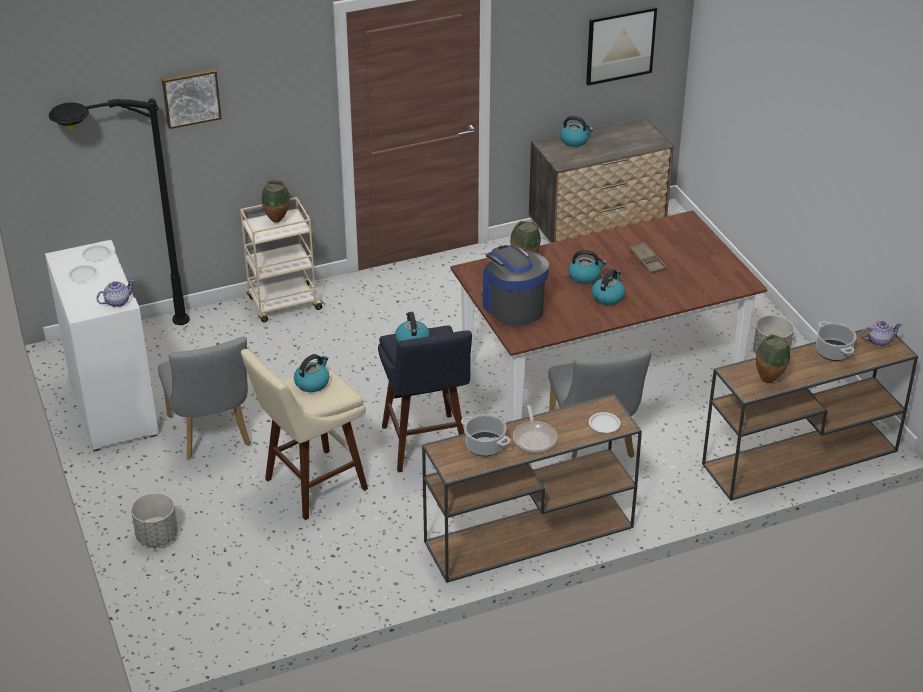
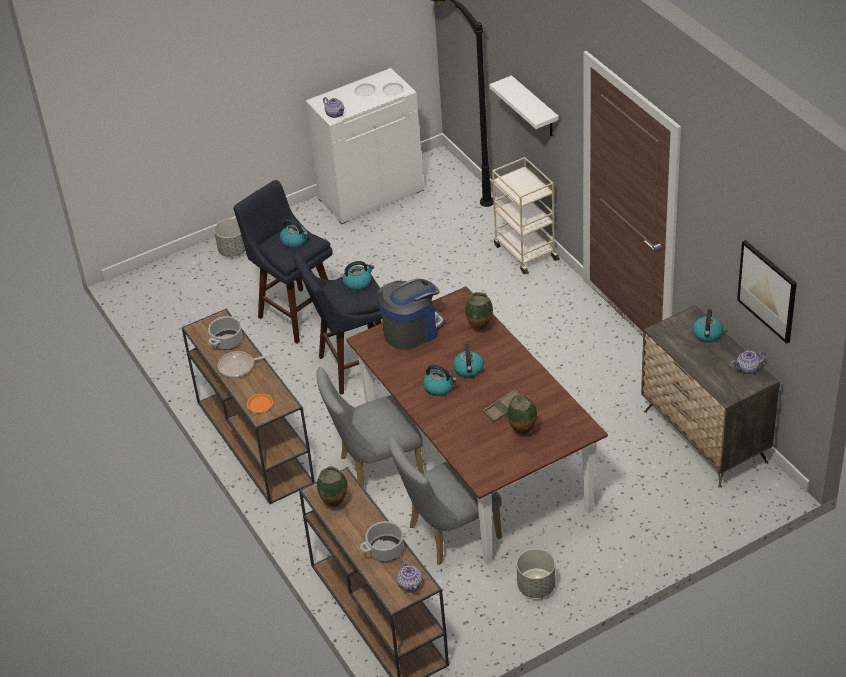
camera: 85 degrees right, 5 degrees up
(191, 97) = (509, 45): picture -> none
(211, 435) = (347, 250): grey chair -> grey chair (448, 534)
(246, 139) = (535, 108): none -> white shelf
(278, 221) = (529, 185): vase -> vase (523, 433)
(310, 487) = (295, 313): beige stool -> blue stool
(604, 424) = (260, 404): white plate -> orange plate
(625, 129) = (748, 369): none -> teapot

